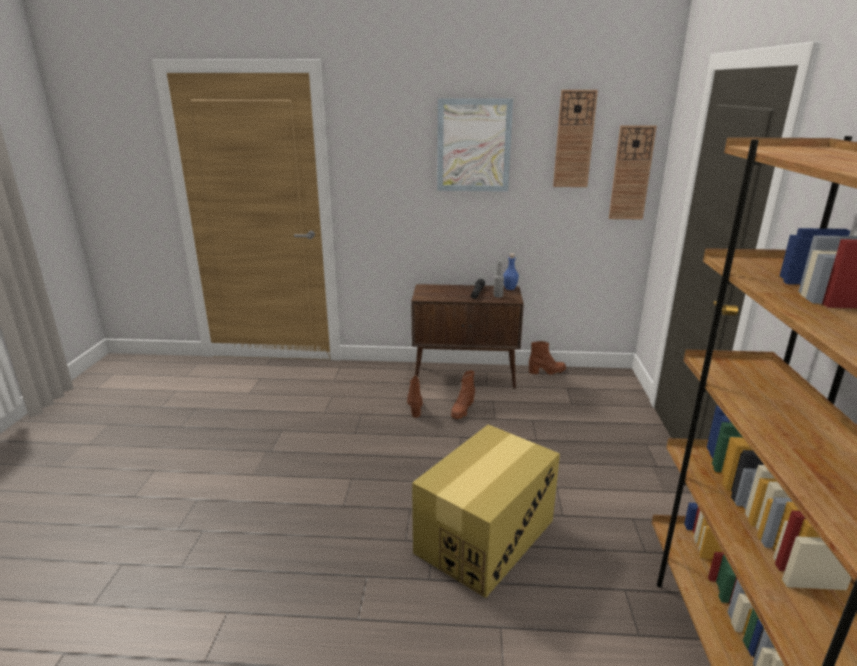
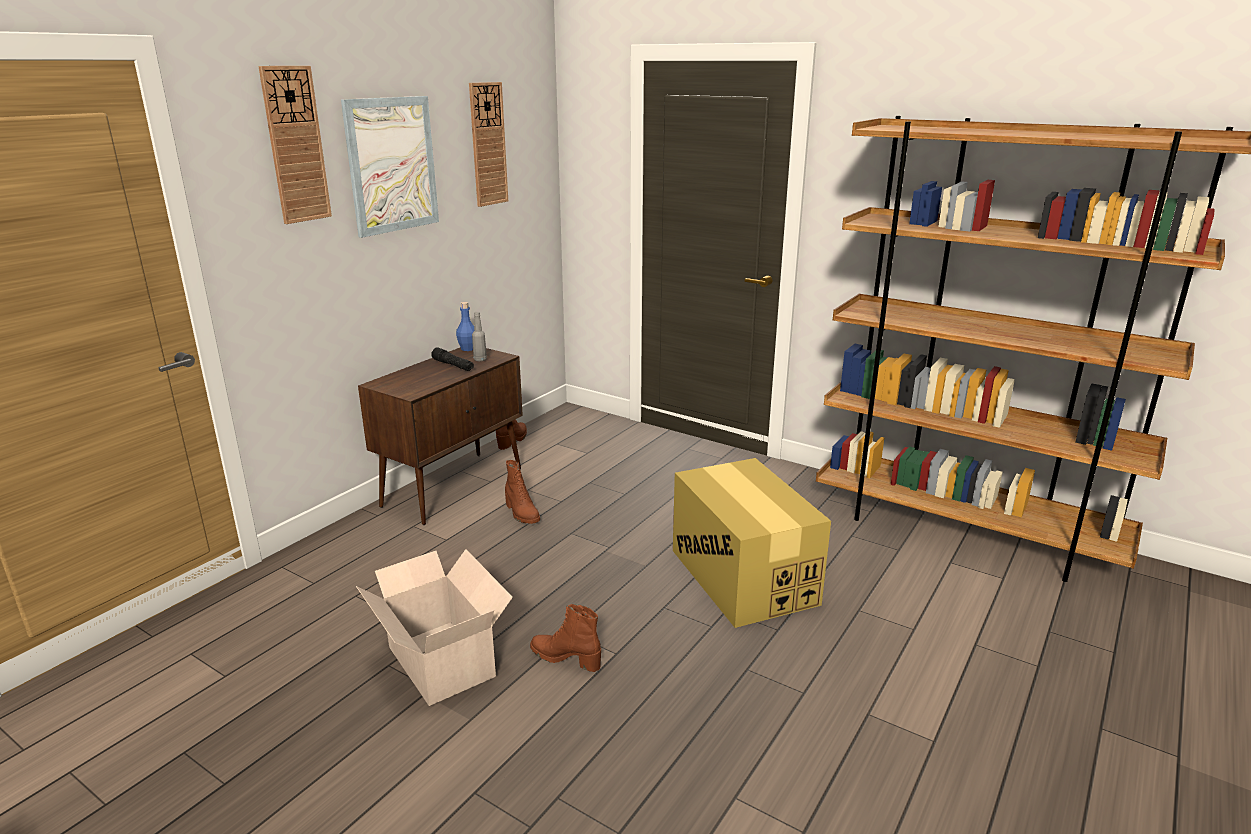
camera: 60 degrees left, 0 degrees up
(296, 444) = (440, 659): none -> cardboard box
(415, 406) = (472, 540): brown boot -> brown boot (566, 658)
(631, 173) = (538, 178): wall clock -> wall clock (295, 145)

